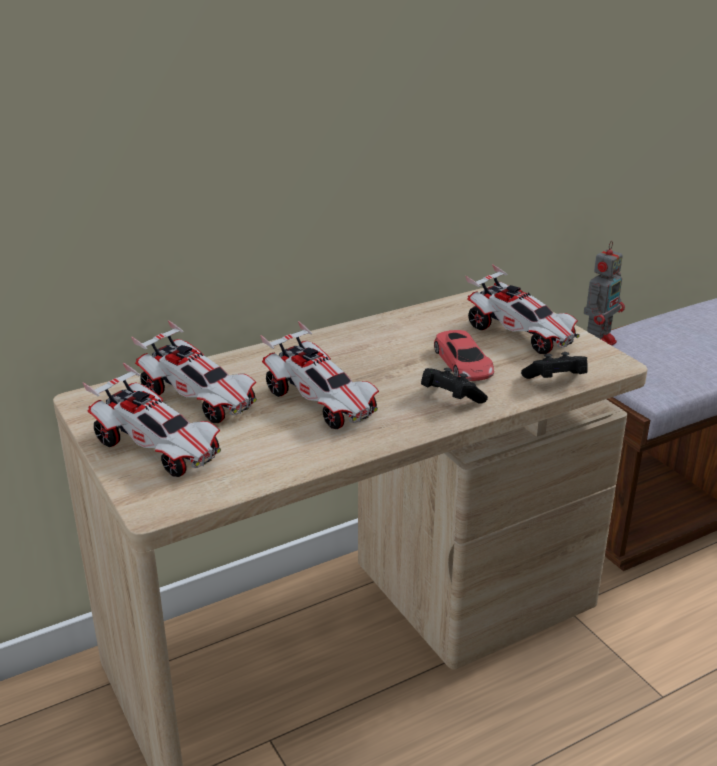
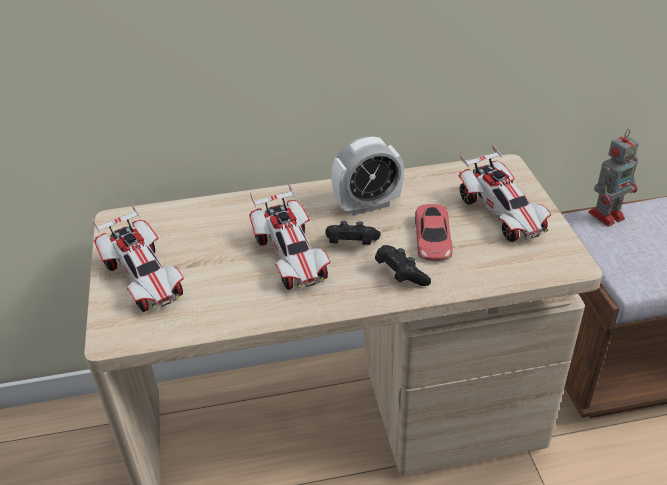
camera: 20 degrees right, 10 degrees up
(199, 398) = (199, 235): toy car -> none
(375, 345) = (367, 205): none -> alarm clock
(556, 381) = (506, 273): black game controller -> black game controller (351, 244)

